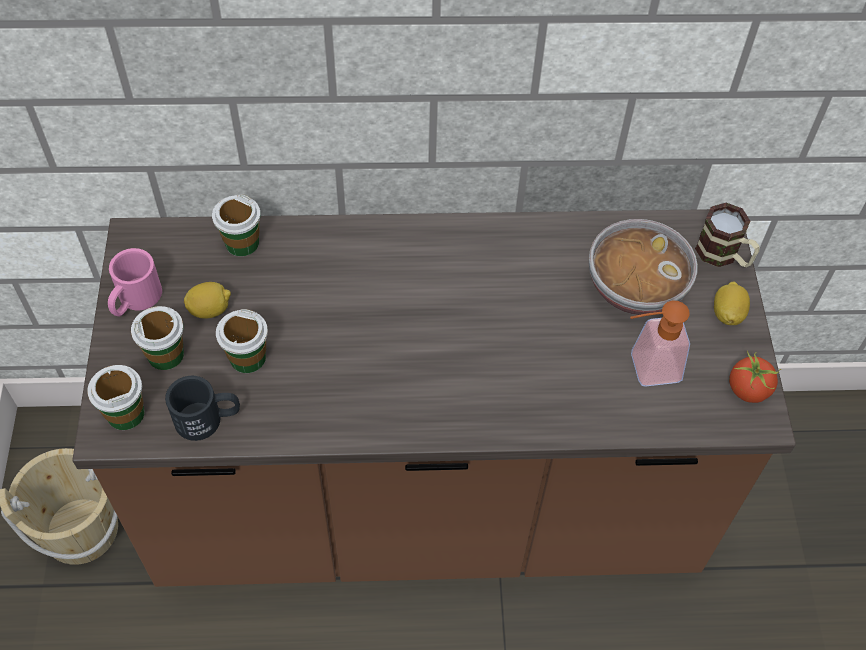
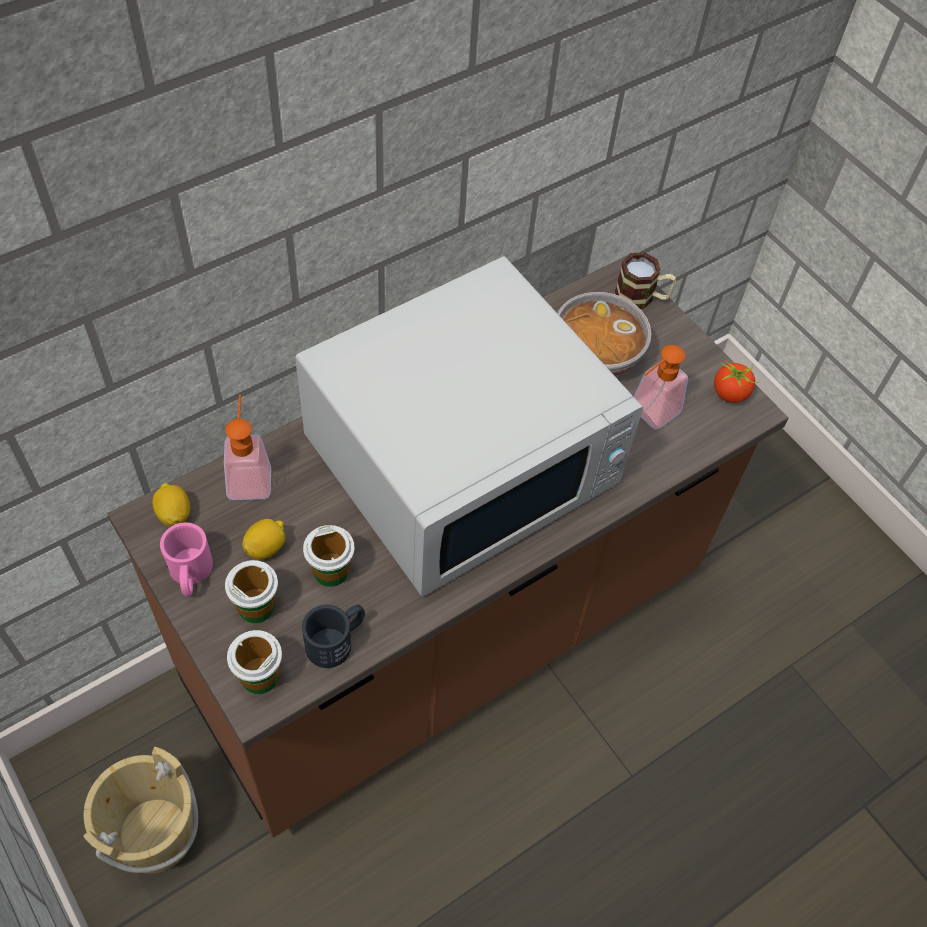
camera: 35 degrees left, 0 degrees up
(242, 243) = (249, 475): cup -> soap dispenser
(434, 322) = (464, 460): none -> white microwave
(727, 313) = (676, 342): lemon -> lemon (174, 514)

